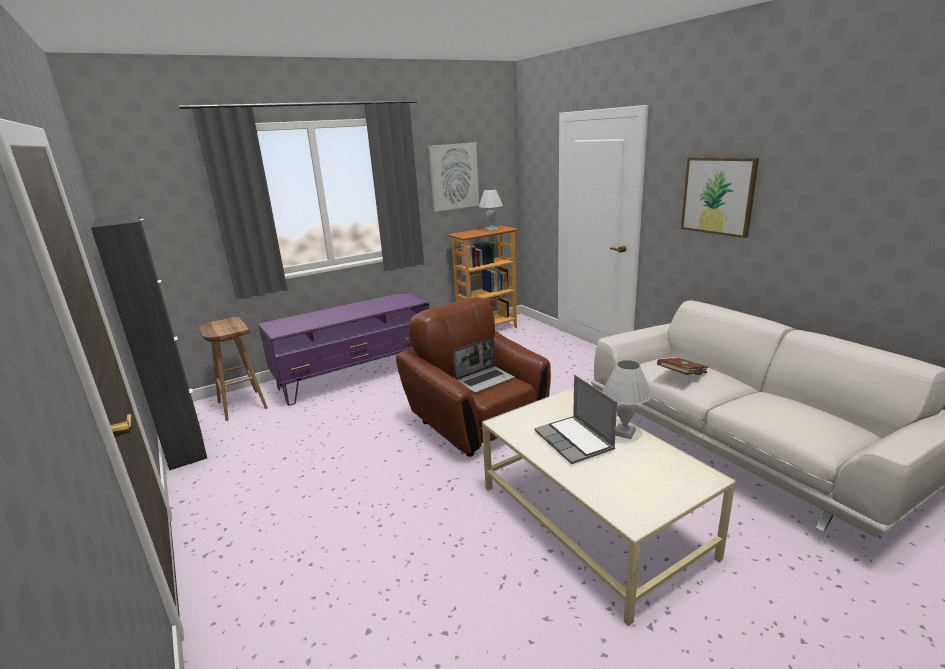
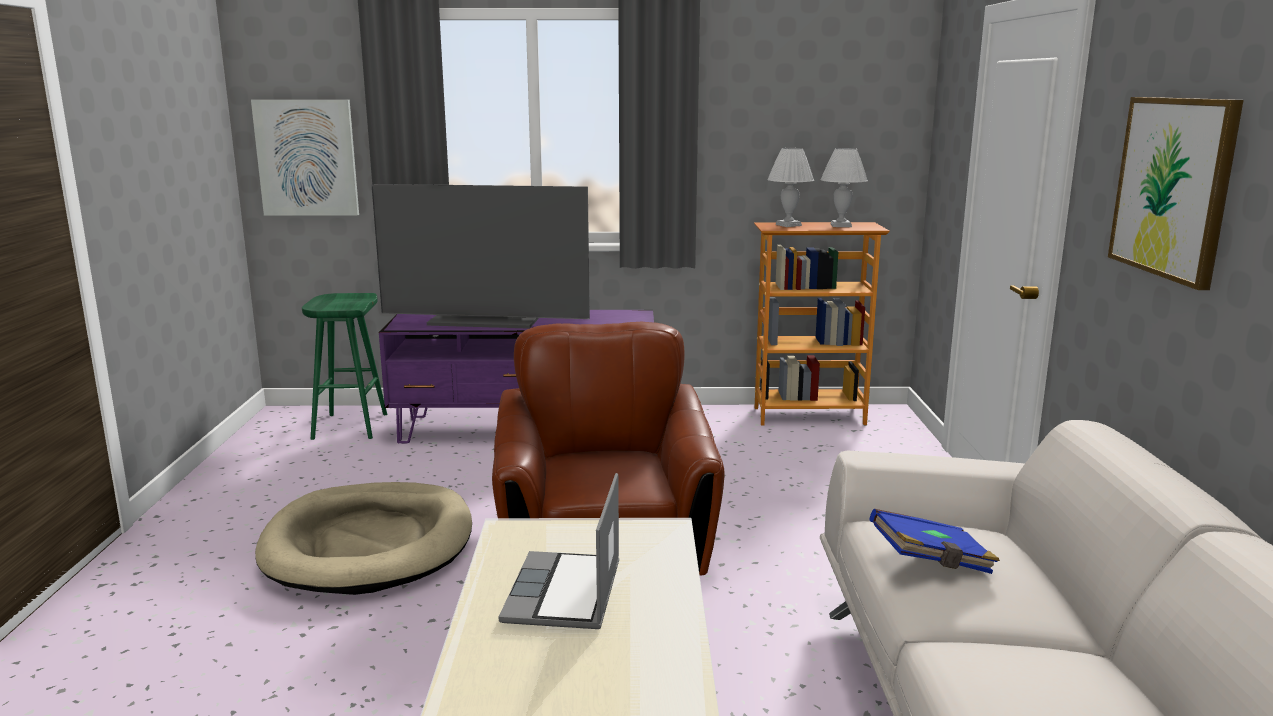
camera: 30 degrees right, 5 degrees down
(185, 446) = (236, 456): black cabinet -> none
(241, 405) = (349, 426): brown stool -> green stool
(325, 318) = (486, 320): none -> television
(351, 465) = (369, 544): none -> beige dog bed
(453, 176) = (784, 119): picture -> picture (307, 158)
(485, 380) = (608, 470): laptop -> none
(625, 432) = (666, 612): white table lamp -> white table lamp (789, 225)
(683, 375) = (931, 562): brown book -> blue book

